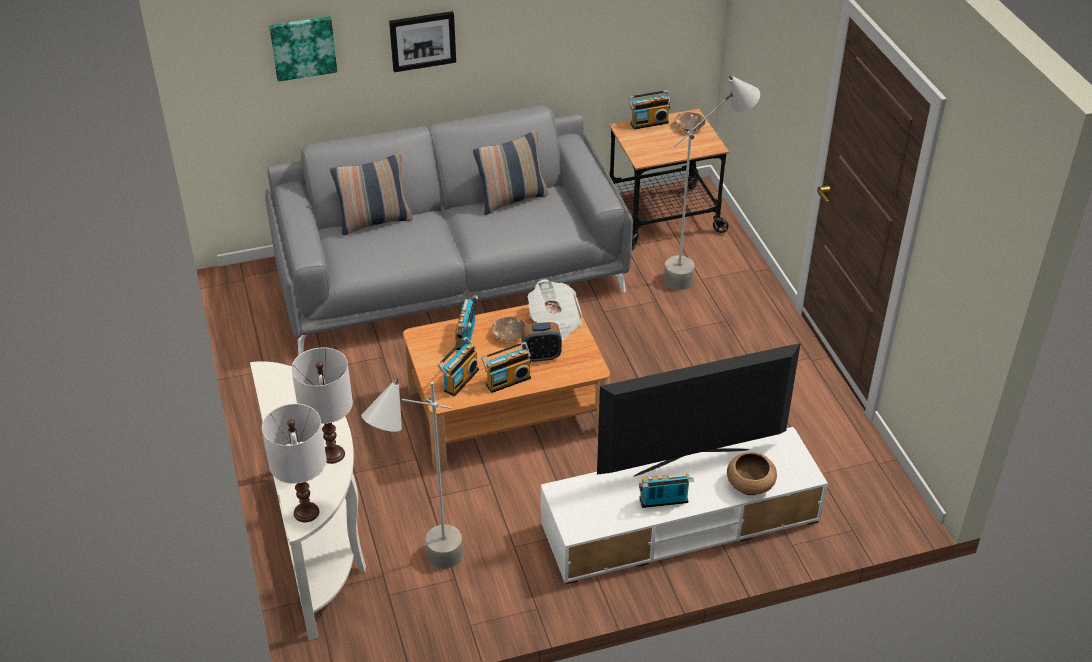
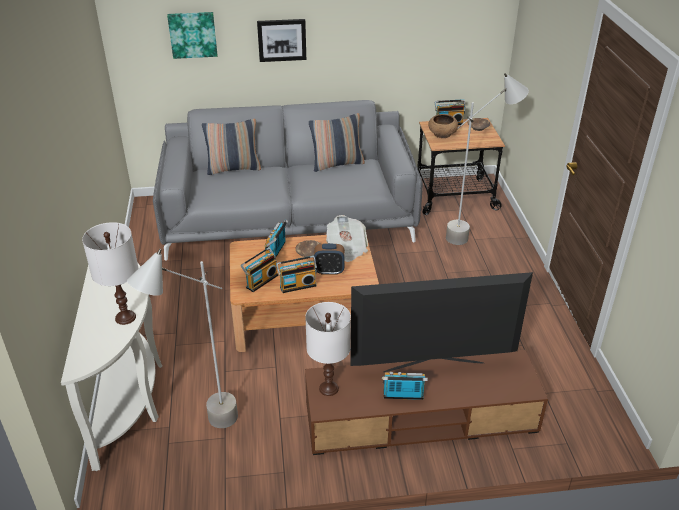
camera: 10 degrees right, 5 degrees down
(306, 512) = (85, 360): white table lamp -> white table lamp (328, 388)
(680, 523) = (420, 417): white tv stand -> brown tv stand
(750, 485) = (479, 392): brown bowl -> brown bowl (442, 134)

